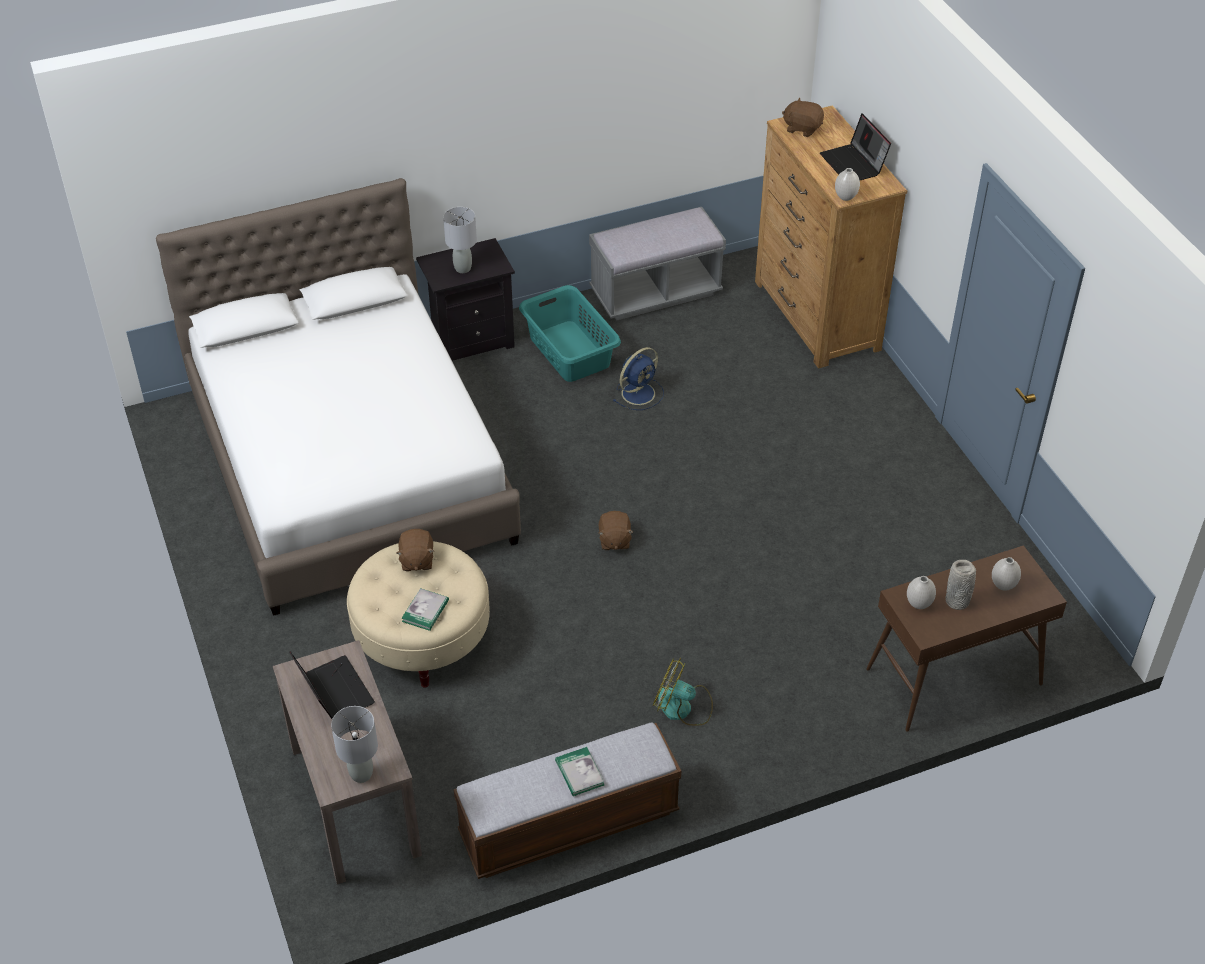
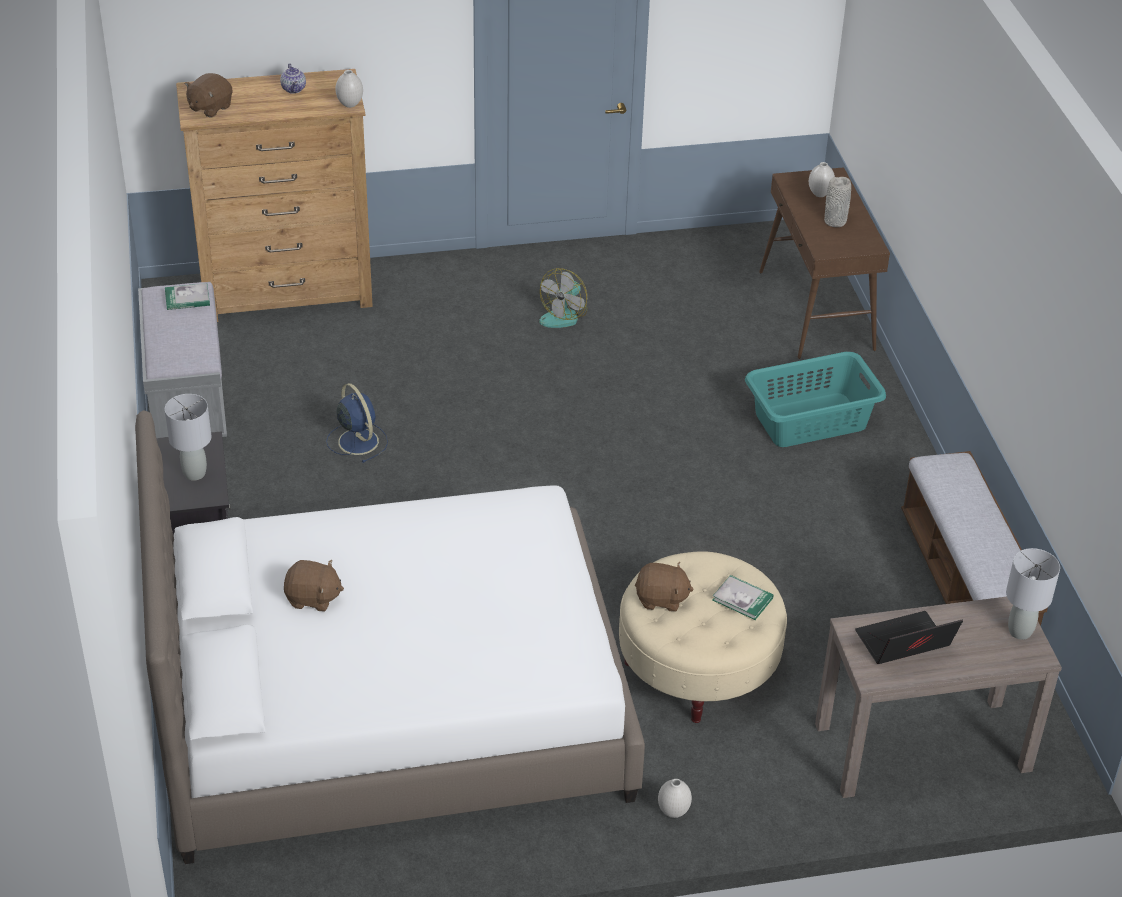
camera: 80 degrees left, 5 degrees down
(570, 351) = (259, 484): turquoise laundry basket -> turquoise laundry basket (809, 420)
(579, 773) = (974, 513): book -> book (187, 298)
(614, 540) = (587, 496): brown plush toy -> brown plush toy (313, 598)
(682, 707) = (828, 483): fan -> fan (564, 315)
(854, 164) = (294, 89): laptop -> teapot
(919, 604) = (835, 242): white vase -> white vase (673, 811)

